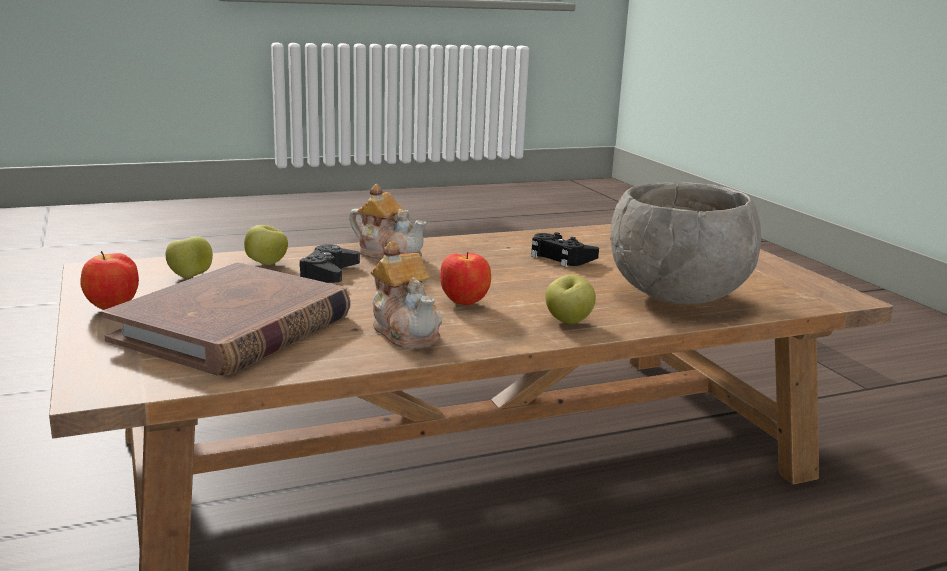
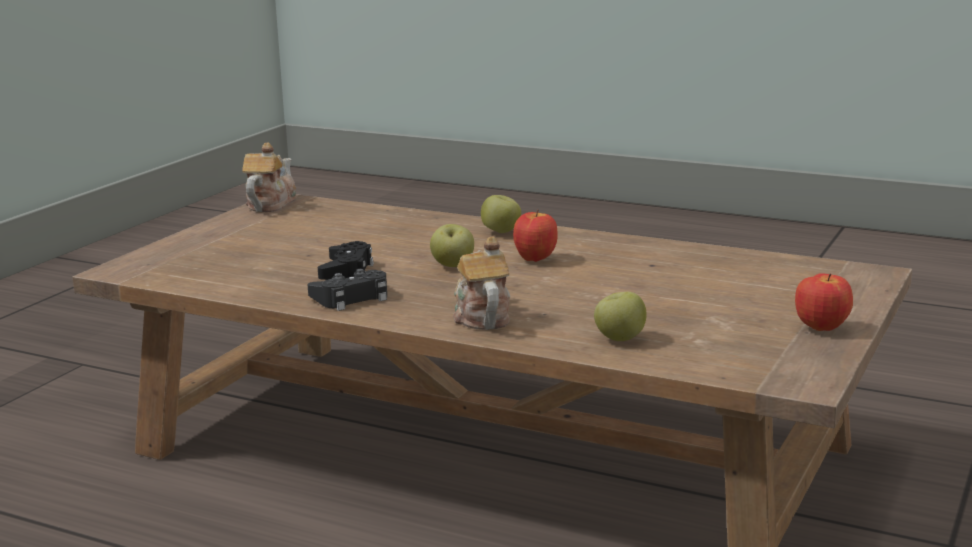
camera: 130 degrees left, 0 degrees up
(190, 277) = (715, 344): apple -> apple (452, 266)
(234, 327) = (739, 287): brown book -> none
(328, 274) = (582, 312): black game controller -> black game controller (352, 298)
(406, 332) = (622, 254): teapot -> teapot (270, 204)
(677, 296) = (378, 226): grey bowl -> none

